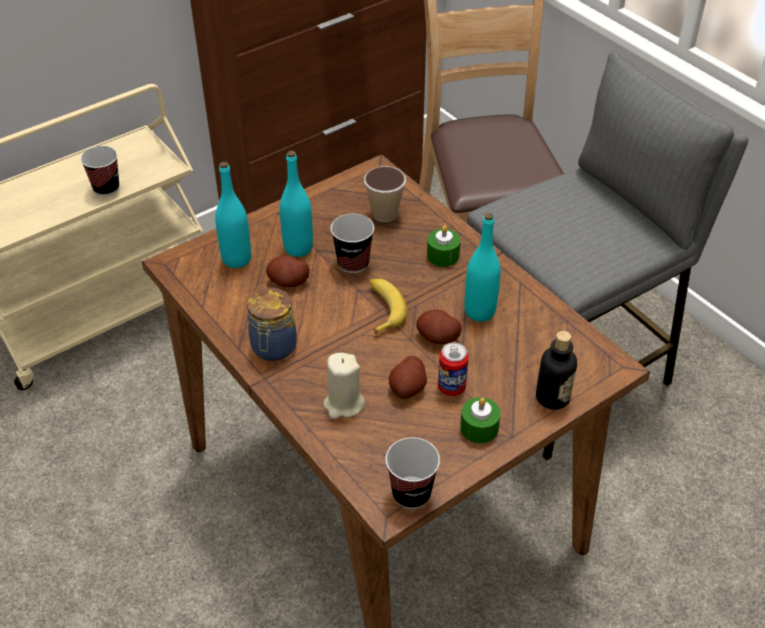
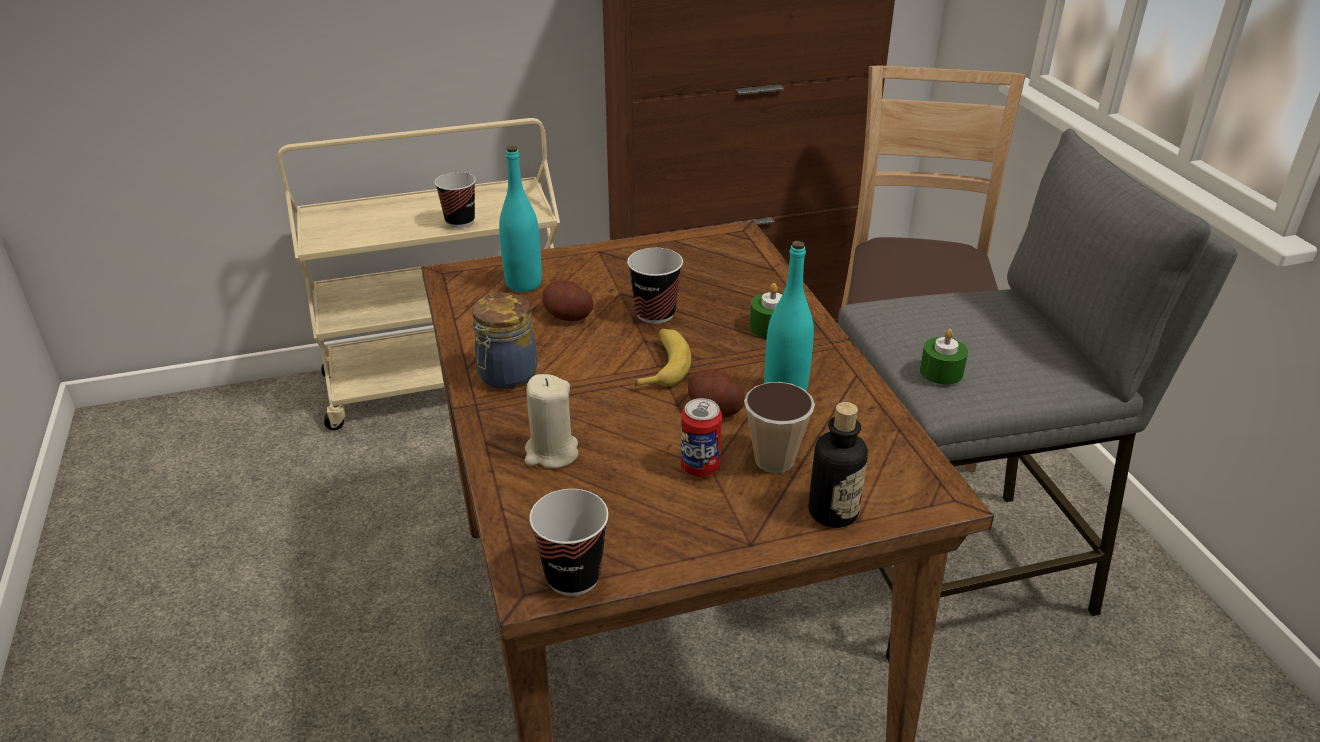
camera: 20 degrees right, 10 degrees down
(298, 248) = (600, 287): turquoise bottle -> none
(384, 214) = (722, 275): cup -> cup (774, 460)
(408, 388) = (643, 454): potato -> none
(479, 428) = (710, 522): green candle -> green candle (941, 372)

